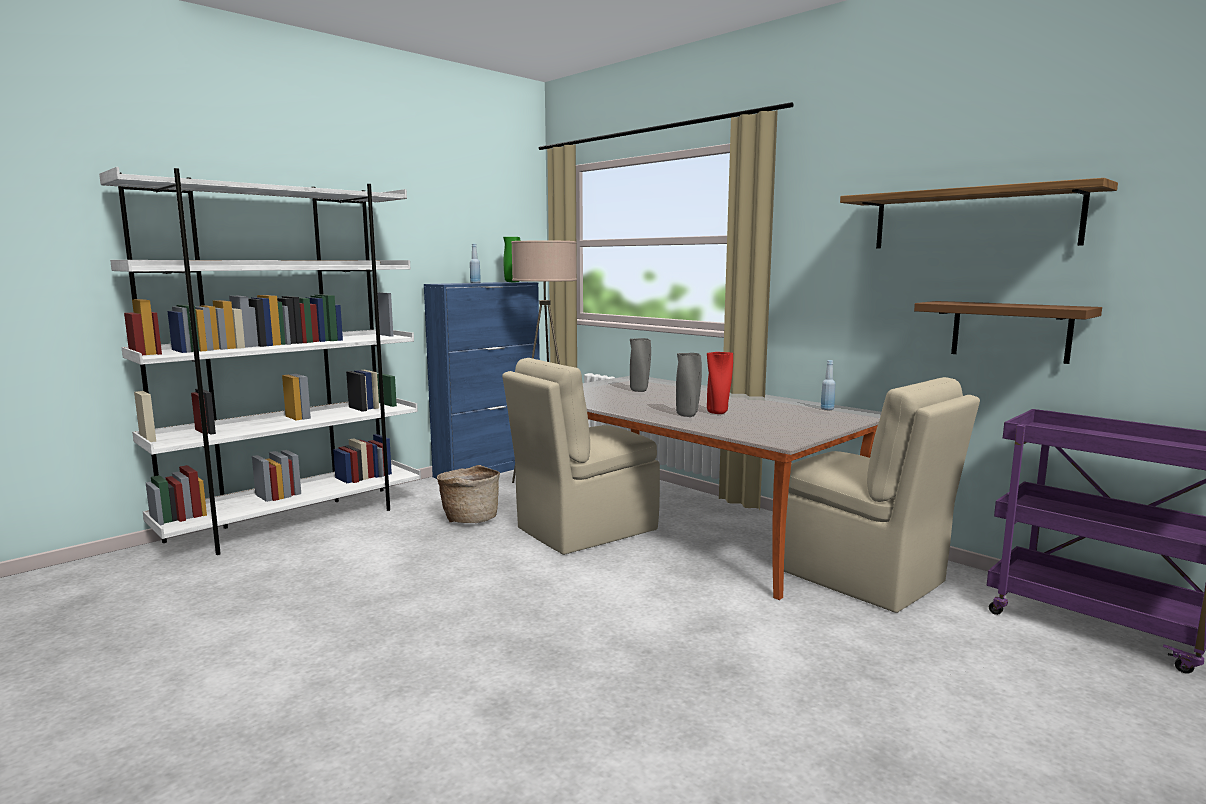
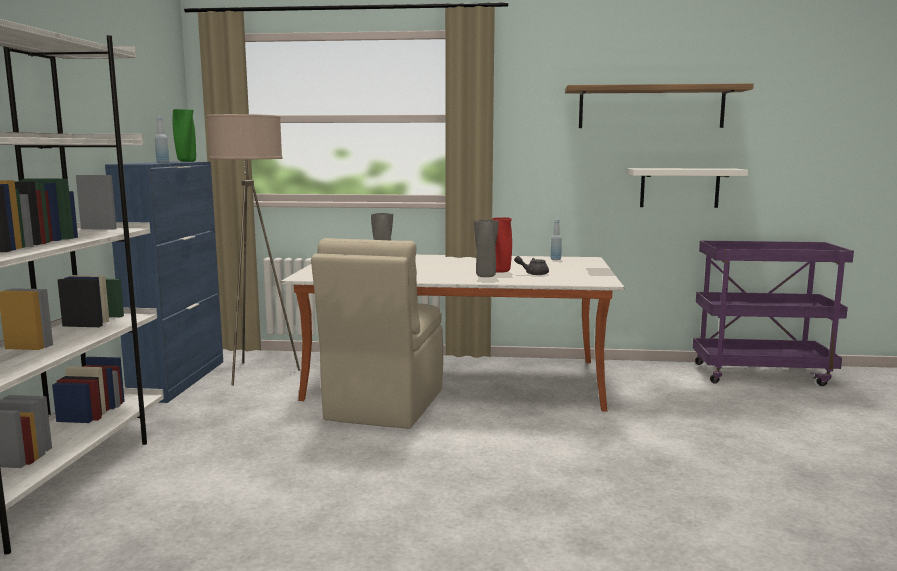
camera: 40 degrees left, 0 degrees up
(470, 518) = (257, 426): basket -> none
(743, 420) = (533, 273): none -> grey teapot
(861, 577) = (621, 383): beige chair -> none
(1010, 331) = (679, 187): brown shelf -> white shelf

